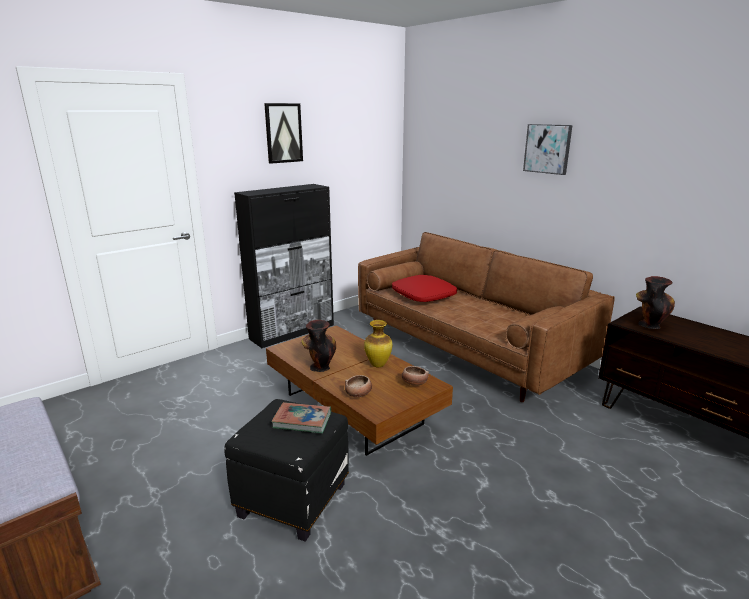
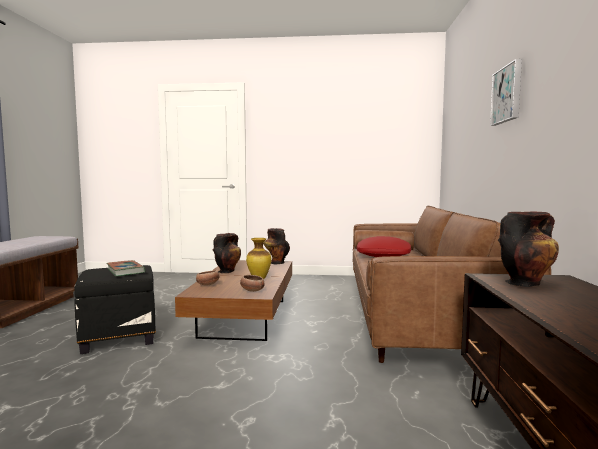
camera: 45 degrees right, 15 degrees down
(283, 133) = (314, 120): picture -> none
(293, 332) = (303, 277): black cabinet -> none
(329, 333) = (276, 262): none -> vase

